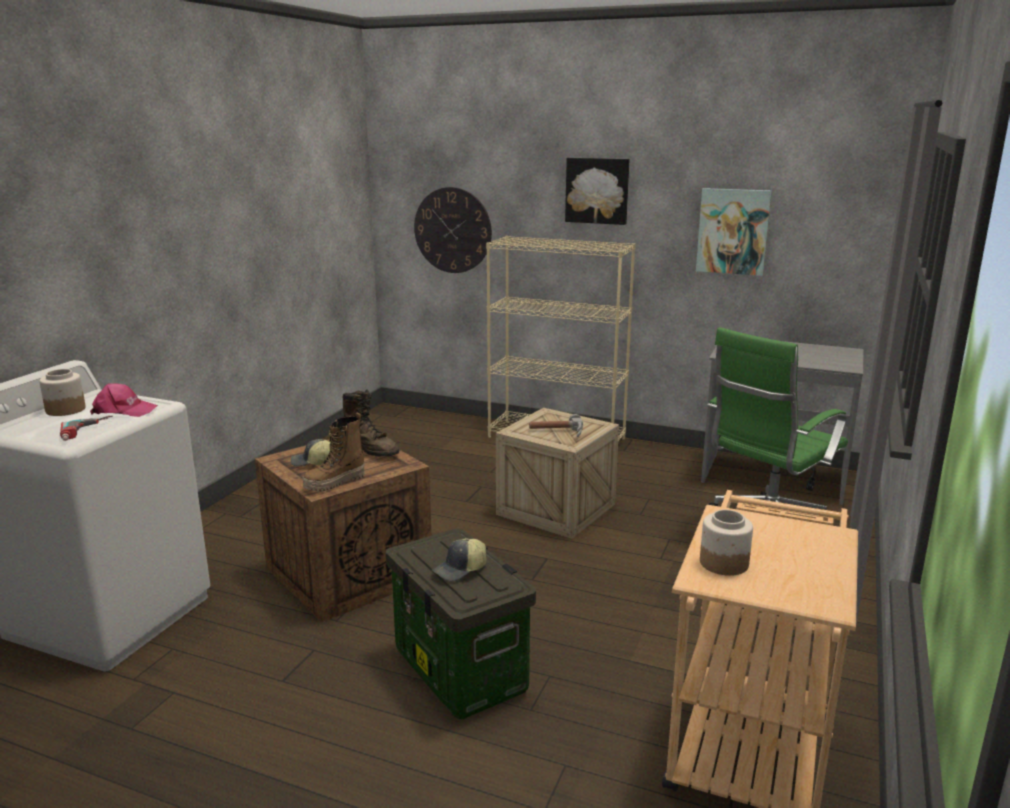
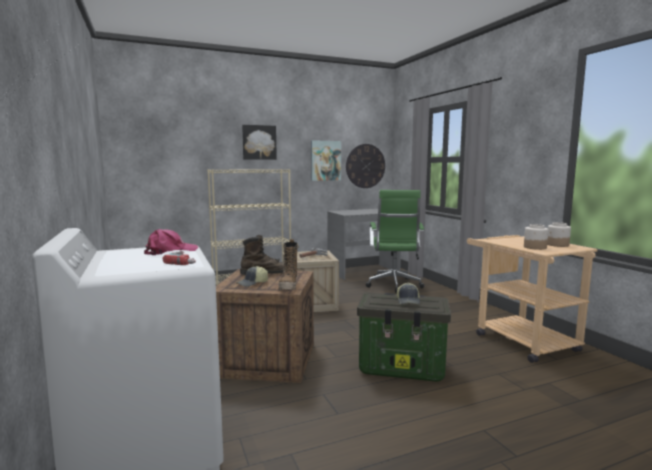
camera: 45 degrees left, 10 degrees down
(65, 410) = (116, 259): jar -> jar (557, 245)
(452, 230) = (169, 168): wall clock -> wall clock (365, 166)

